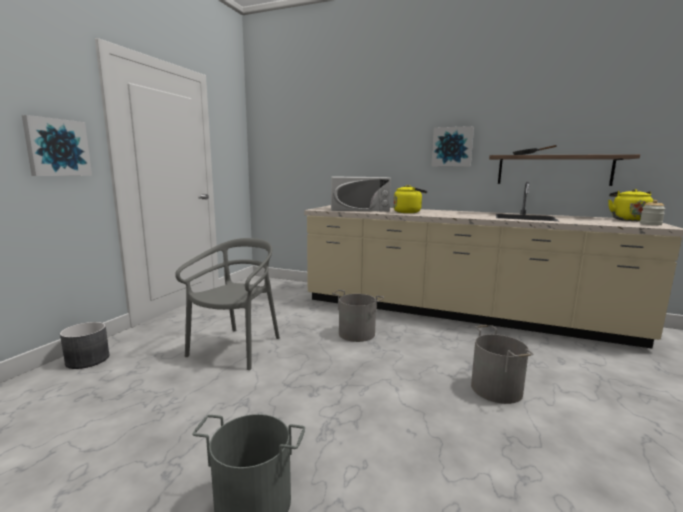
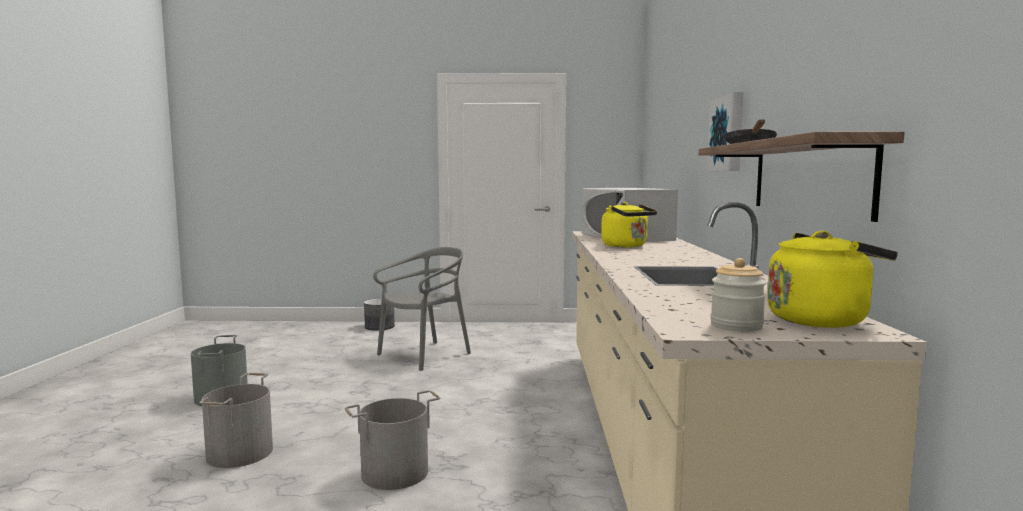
camera: 70 degrees right, 5 degrees down
(57, 147) = (395, 164): picture -> none
(237, 348) = (425, 355): grey chair -> grey chair turned 45 degrees counterclockwise
(357, 333) = (501, 391): grey bucket -> grey bucket (241, 453)

